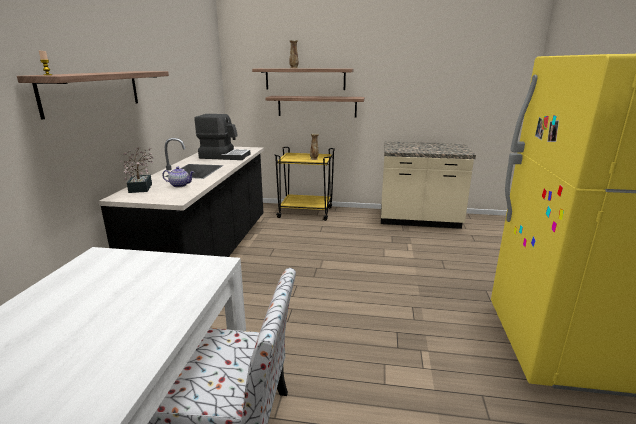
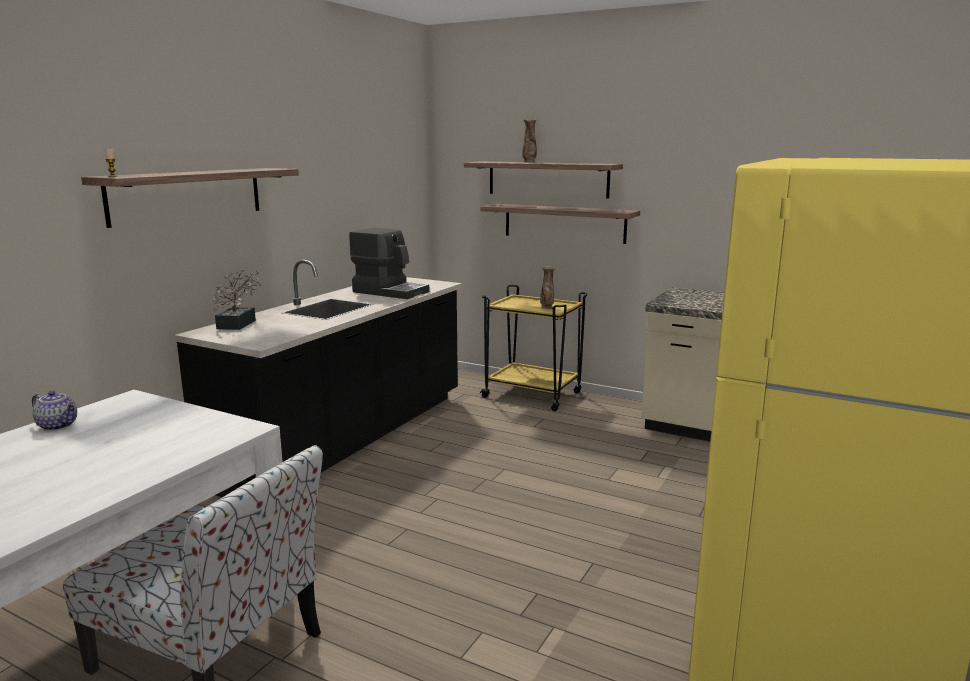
camera: 20 degrees right, 5 degrees down
(180, 185) = (286, 325): teapot -> teapot (59, 425)

